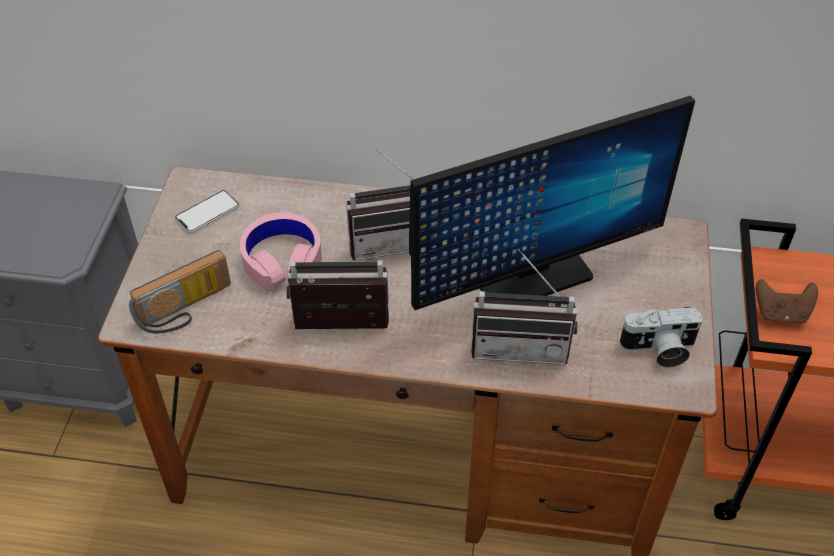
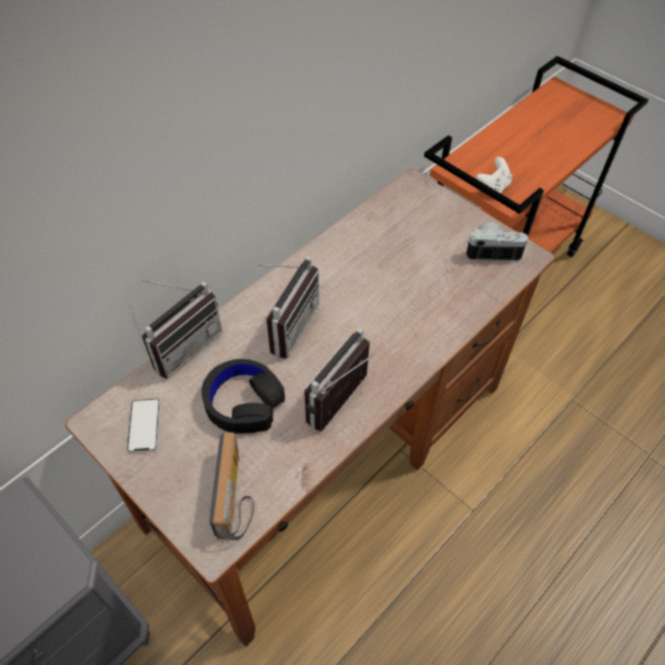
camera: 55 degrees left, 5 degrees up
(282, 260) = (243, 402): pink headphones -> black headphones
(521, 345) = (437, 312): radio -> radio (183, 345)
(531, 276) = (385, 272): monitor -> none
(659, 350) = (492, 250): camera -> camera turned 120 degrees counterclockwise
(781, 314) = (493, 187): brown game controller -> white game controller

